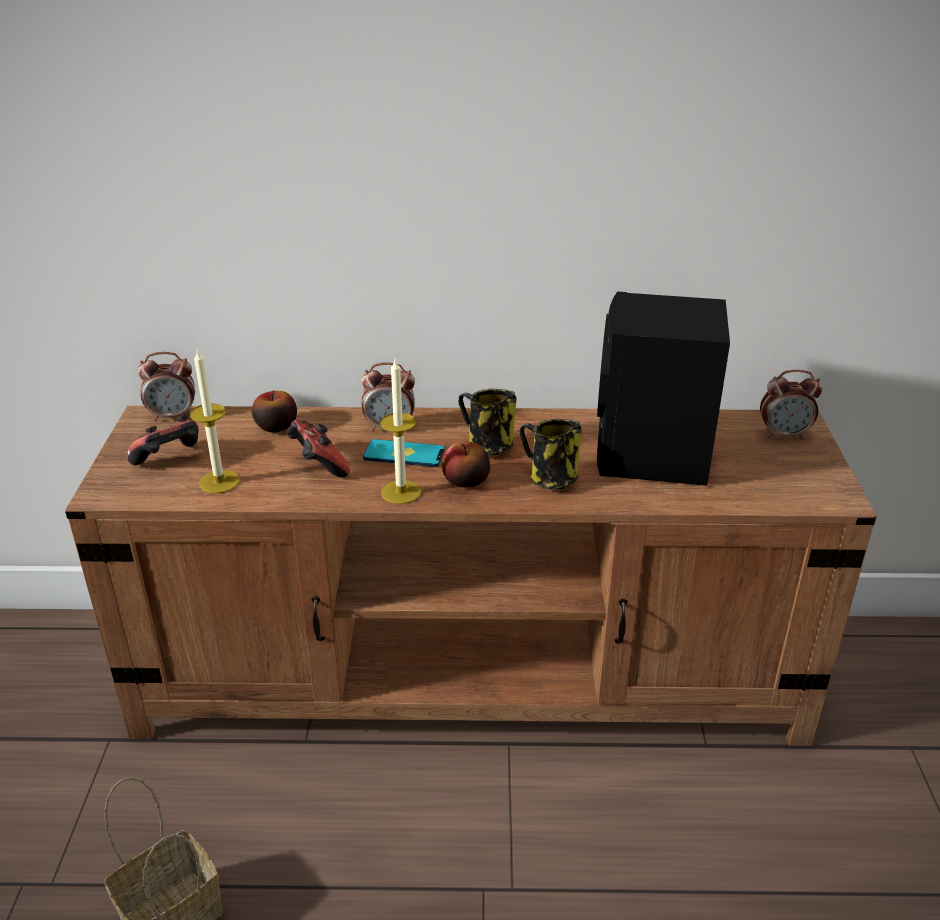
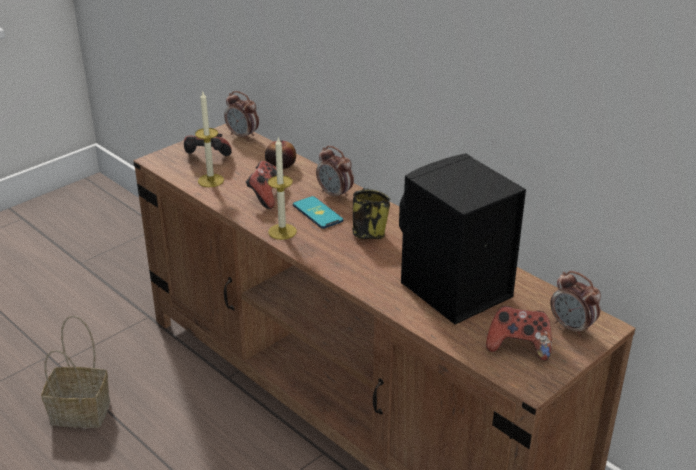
camera: 45 degrees right, 0 degrees up
(465, 480) = (324, 244): apple -> none
(550, 480) = (370, 269): mug -> none
(780, 474) = (518, 347): none -> game controller

